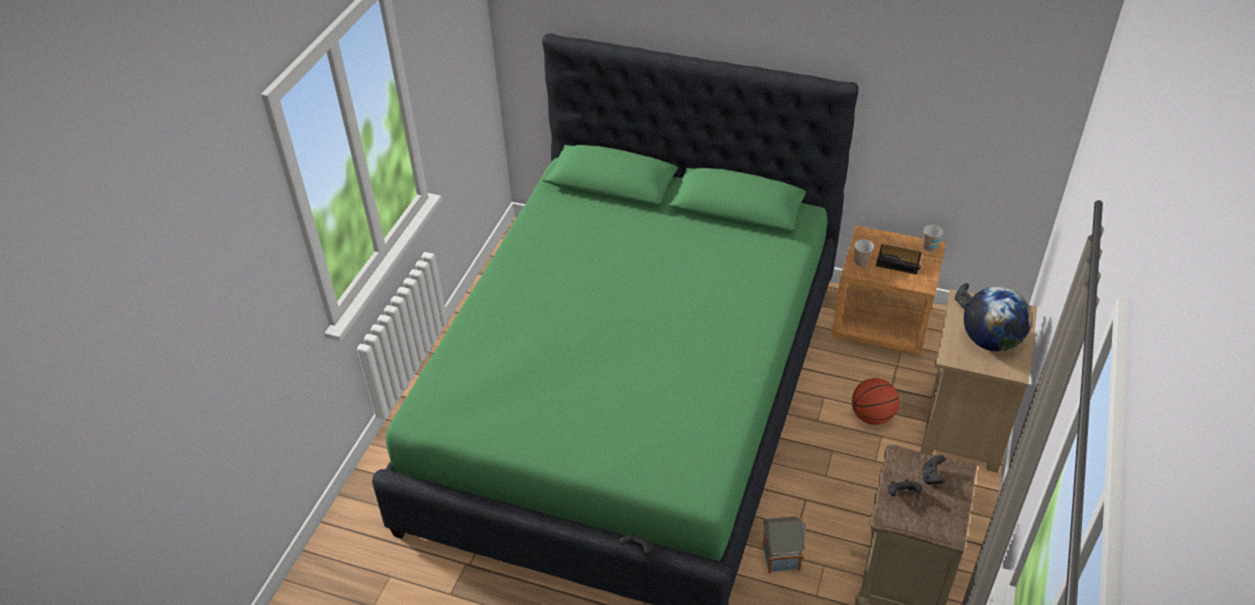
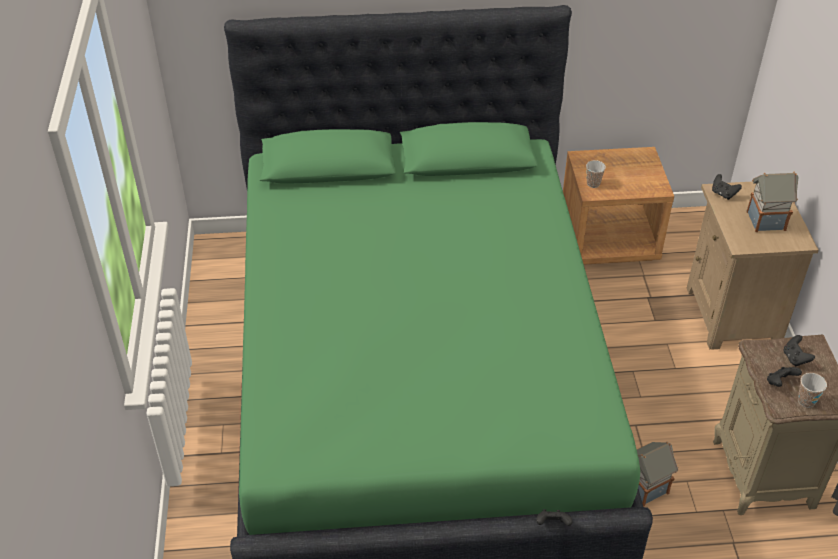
camera: 25 degrees left, 0 degrees up
(872, 416) = (649, 328): basketball -> none
(899, 262) = (626, 175): alarm clock -> none
(929, 247) = (644, 154): cup -> cup (806, 401)
(990, 341) = (764, 221): globe -> toy house

